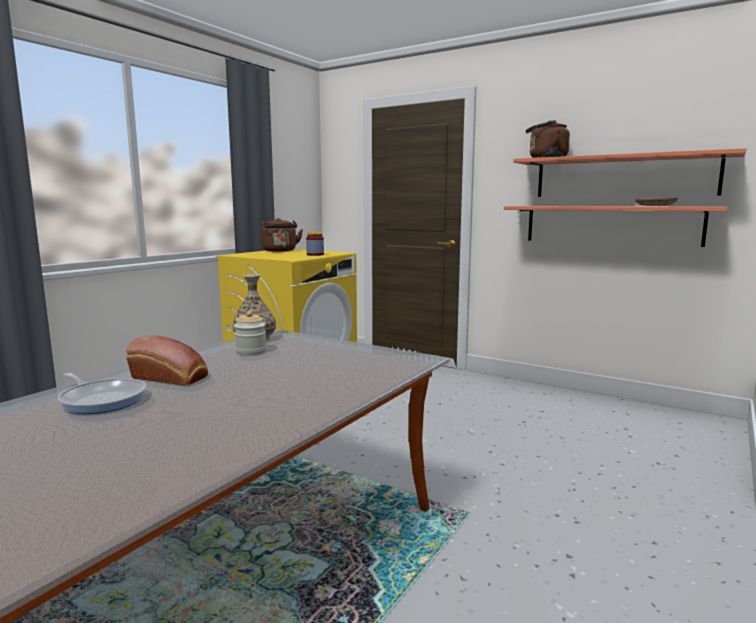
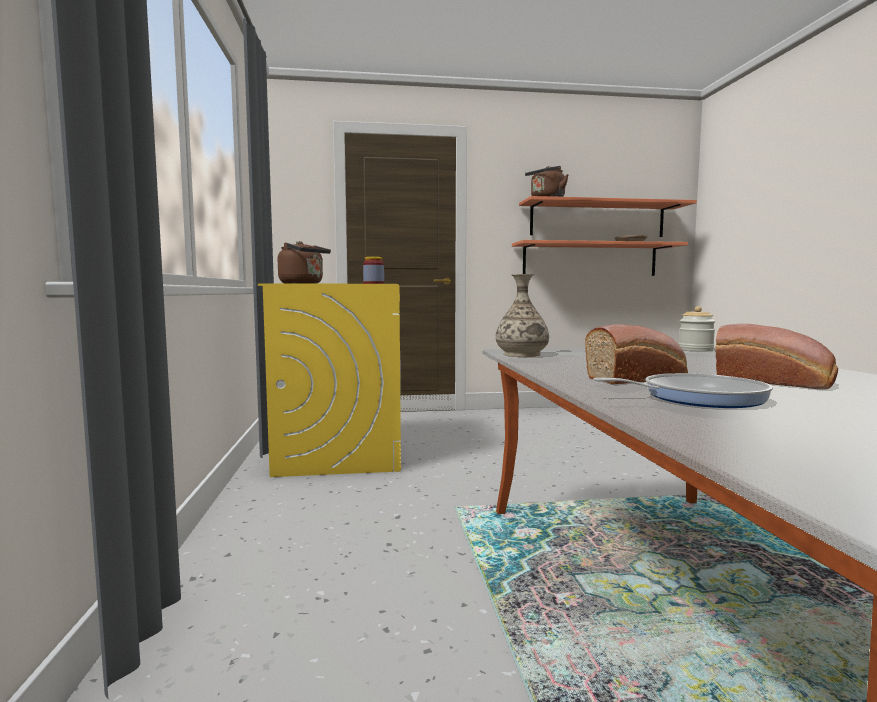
camera: 40 degrees left, 5 degrees down
(211, 404) = (775, 382): none -> bread
(251, 351) = (575, 359): jar -> jar (695, 349)

